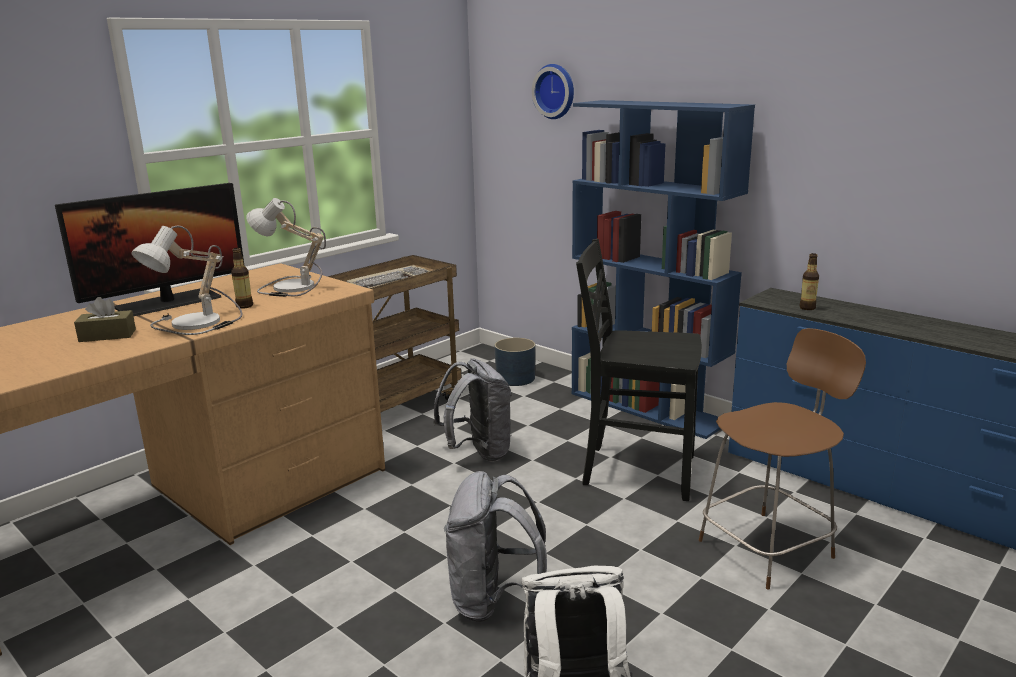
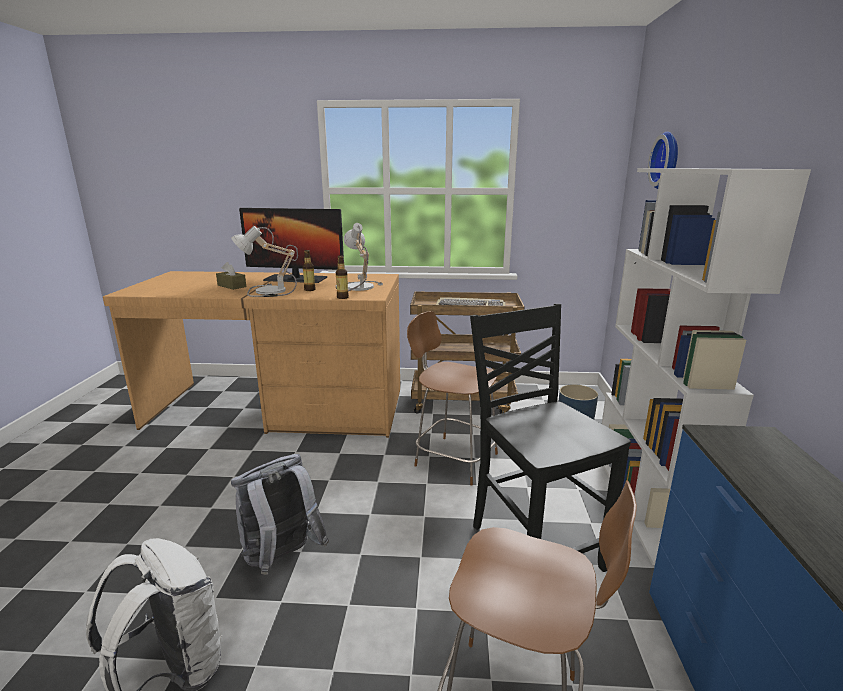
camera: 50 degrees right, 0 degrees up
(478, 453) = (453, 458): grey backpack -> brown chair
(648, 407) = (645, 502): blue bookcase -> white bookcase
(807, 308) = (759, 469): bottle -> bottle (342, 297)

